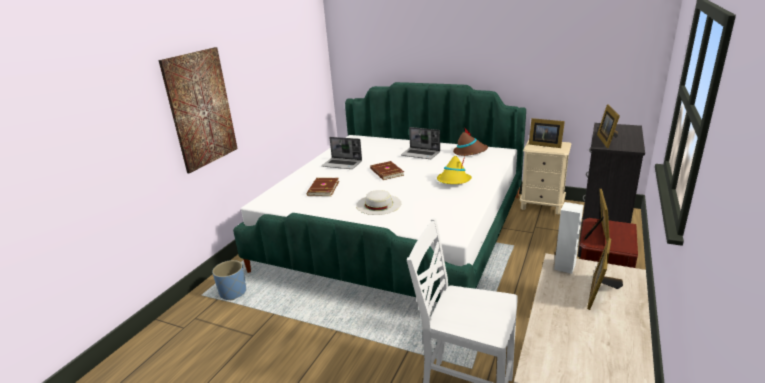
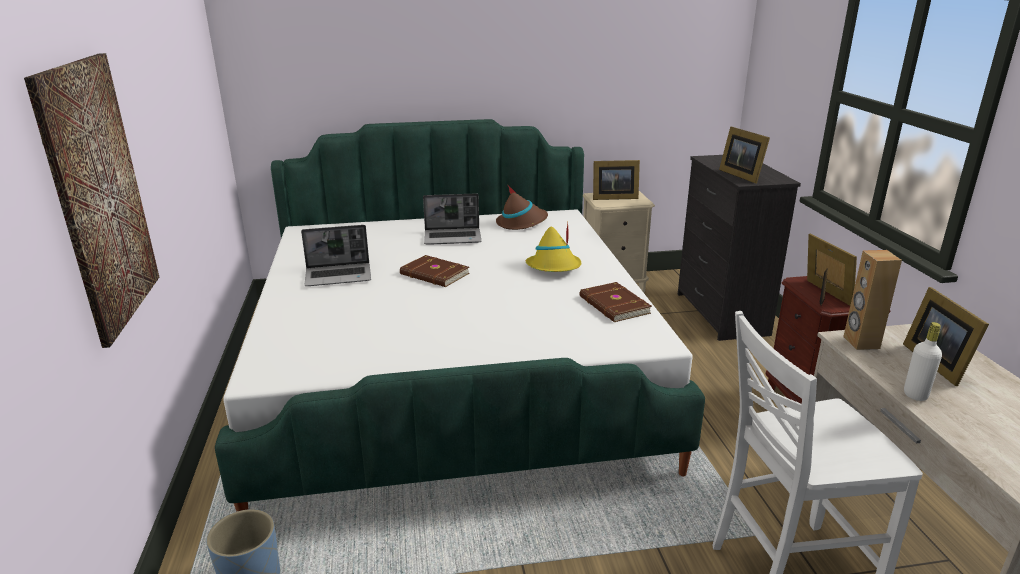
camera: 35 degrees left, 0 degrees up
(322, 189) = (355, 323): brown book -> brown book (613, 305)
(378, 204) = (488, 326): white hat -> none
(549, 304) = (915, 395): none -> white bottle
(564, 266) = (860, 342): white speaker -> brown speaker

